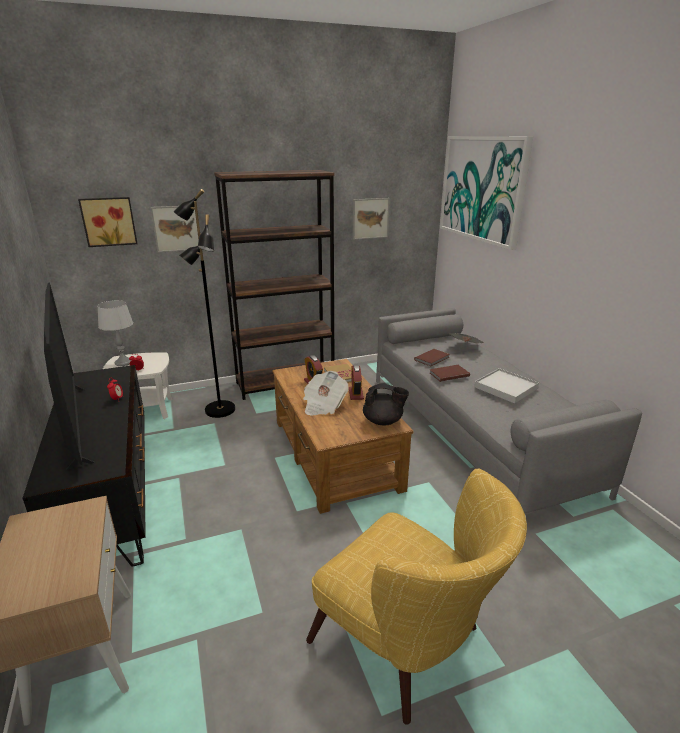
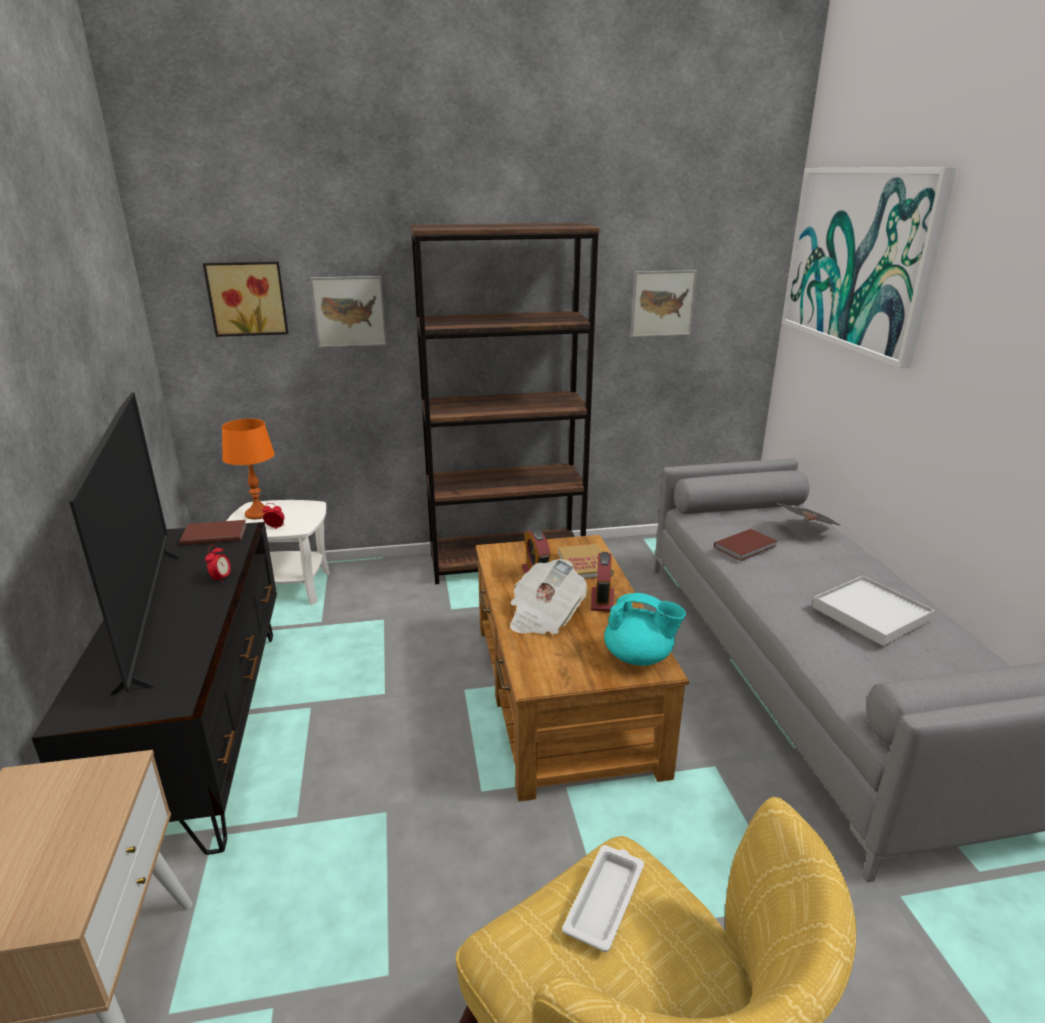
camera: 10 degrees right, 0 degrees up
(123, 362) = (258, 513): grey table lamp -> orange table lamp
(219, 410) = (395, 598): black floor lamp -> none
(383, 421) = (639, 657): black teapot -> turquoise teapot
(390, 539) = (605, 899): none -> white tray
(448, 374) = (769, 578): brown book -> brown book (214, 535)

